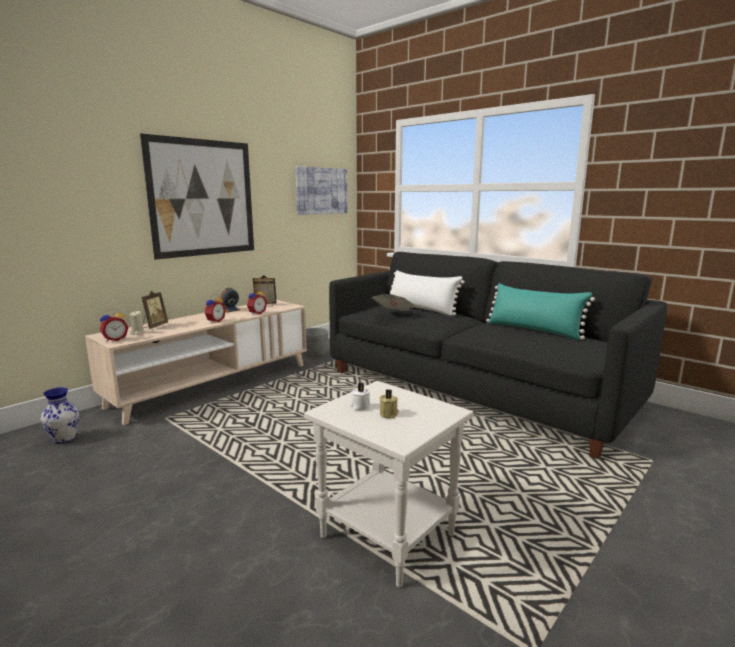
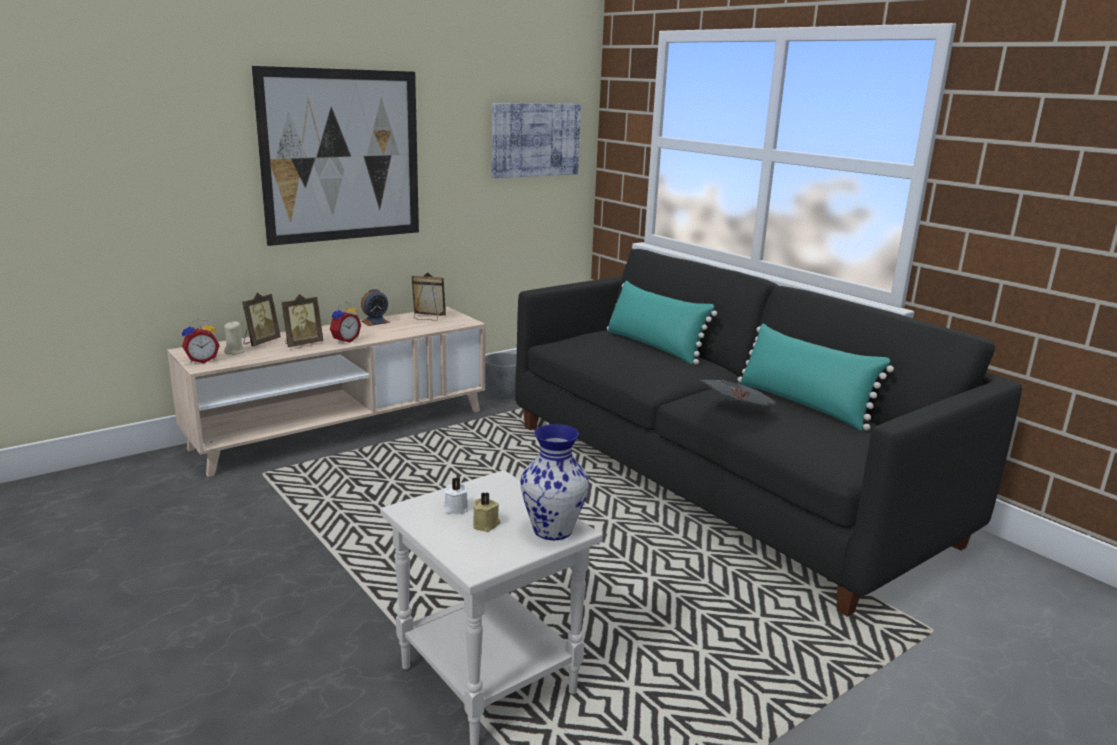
camera: 10 degrees right, 5 degrees up
(63, 439) = (130, 488): vase -> vase (552, 531)
(185, 325) = (302, 344): none -> picture frame
(256, 313) = (408, 331): alarm clock -> none
(394, 314) = (603, 354): newspaper -> newspaper (738, 413)
(421, 309) = (654, 346): white pillow -> turquoise pillow

